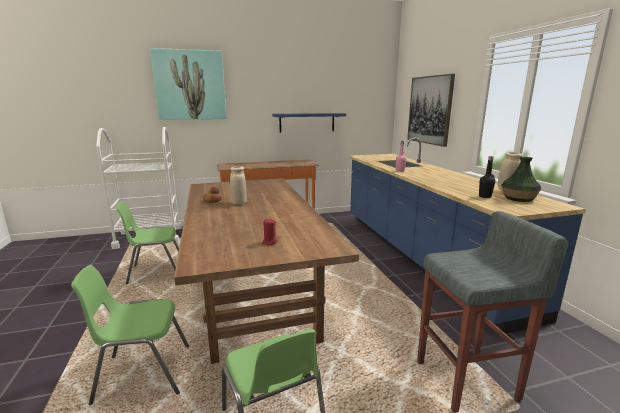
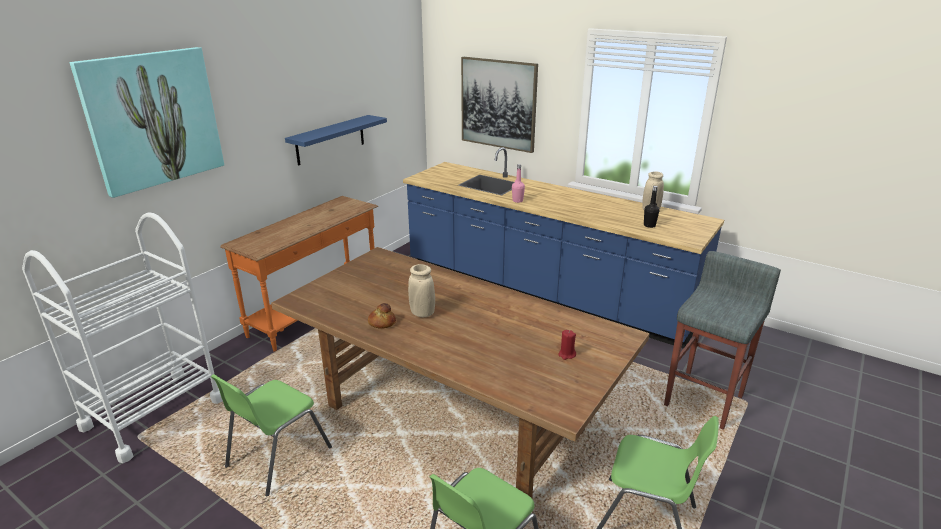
camera: 40 degrees left, 10 degrees up
(518, 198) = (673, 220): vase -> none

